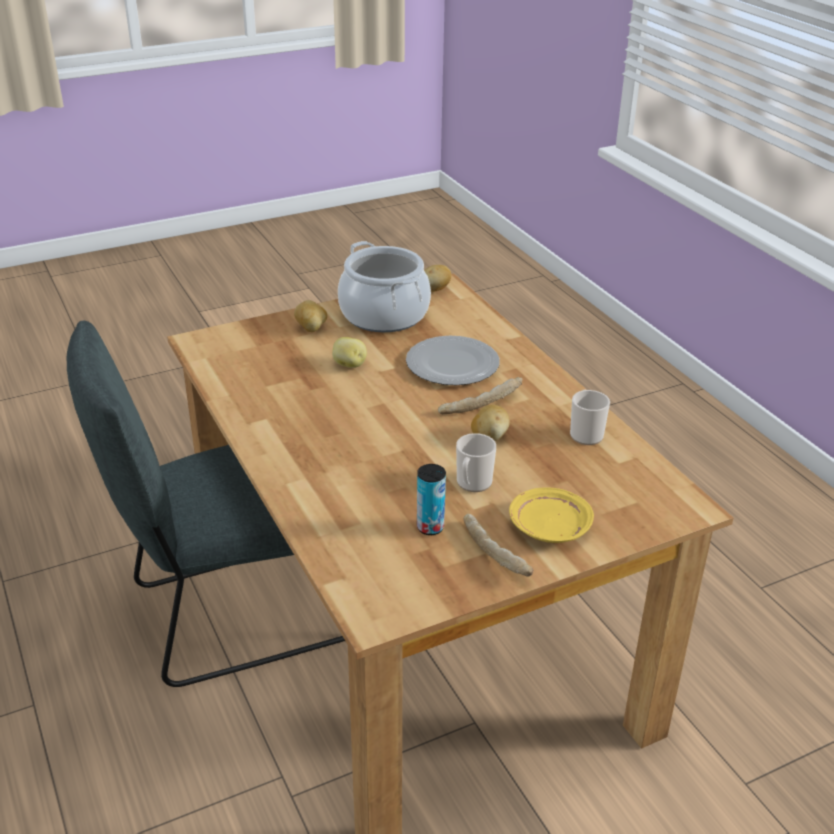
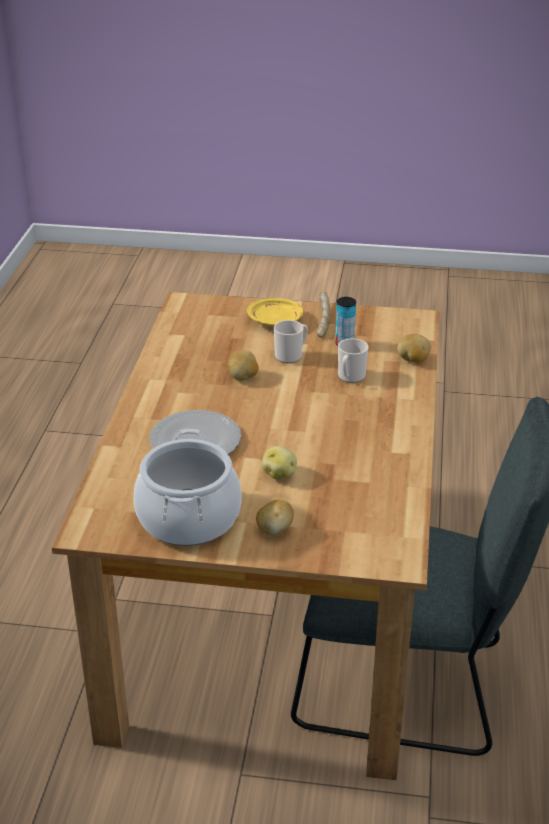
camera: 145 degrees left, 0 degrees up
(434, 290) = (102, 529): potato -> potato (413, 360)
(480, 404) = (218, 401): bread -> none
(585, 433) = (176, 356): mug -> mug (350, 377)

